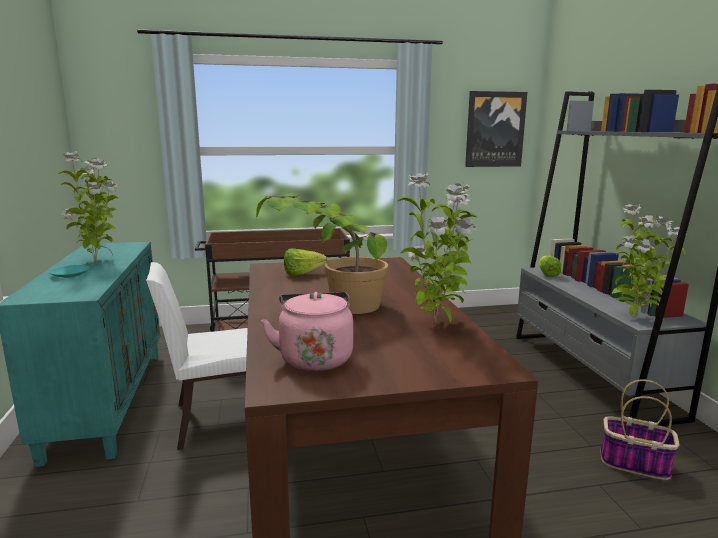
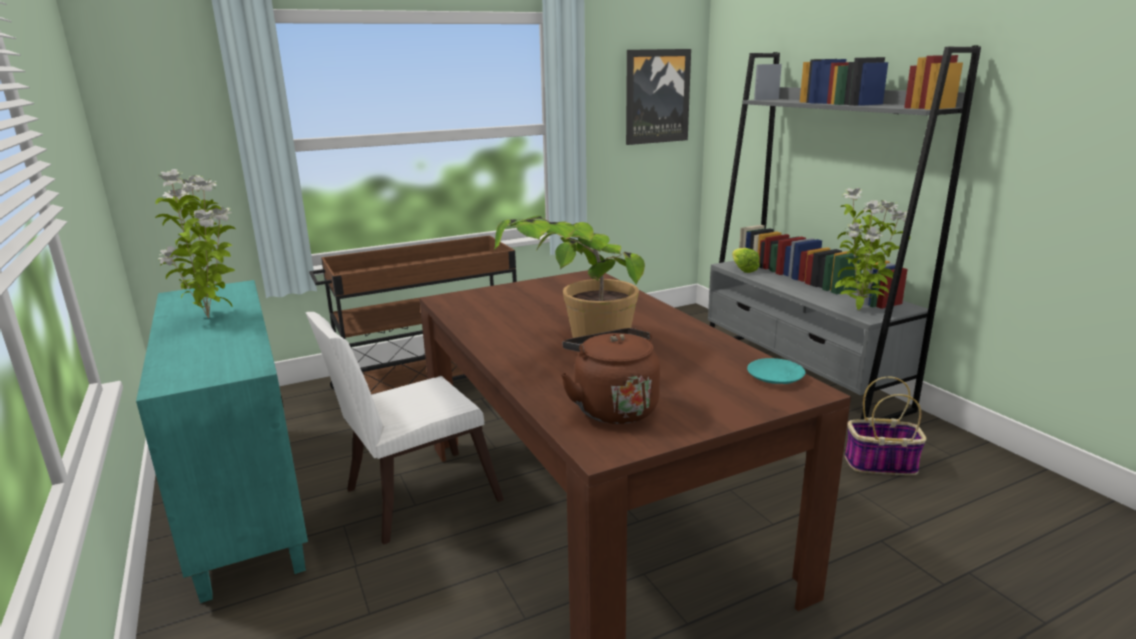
camera: 15 degrees left, 5 degrees up
(70, 275) = (195, 343): turquoise plate -> turquoise plate (776, 377)
(306, 274) = (504, 304): lettuce -> none
(315, 358) = (612, 407): pink kettle -> brown kettle
(436, 324) = (706, 348): potted plant -> none

